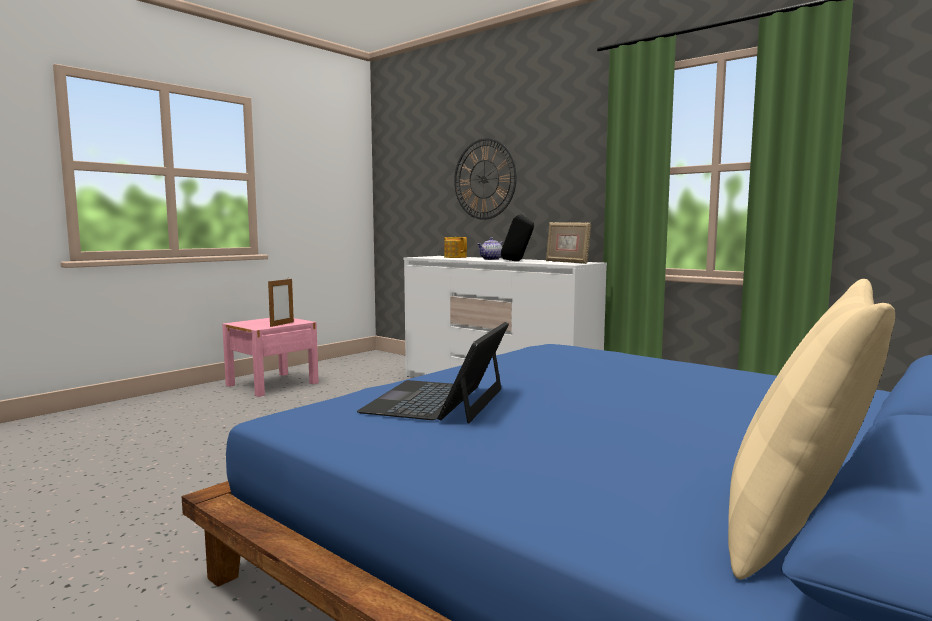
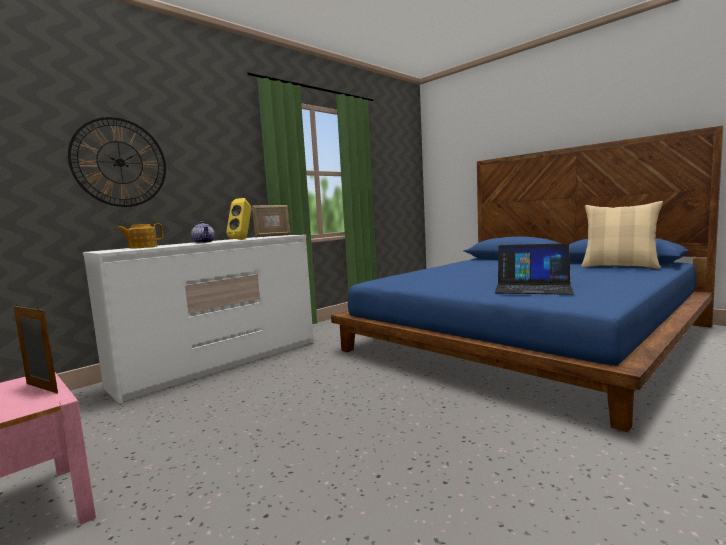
camera: 85 degrees left, 0 degrees up
(517, 261) = (242, 239): black speaker -> yellow speaker

